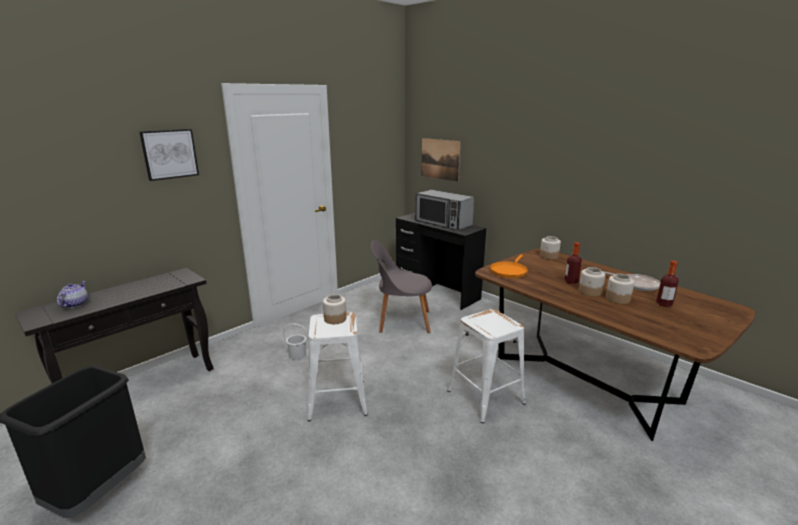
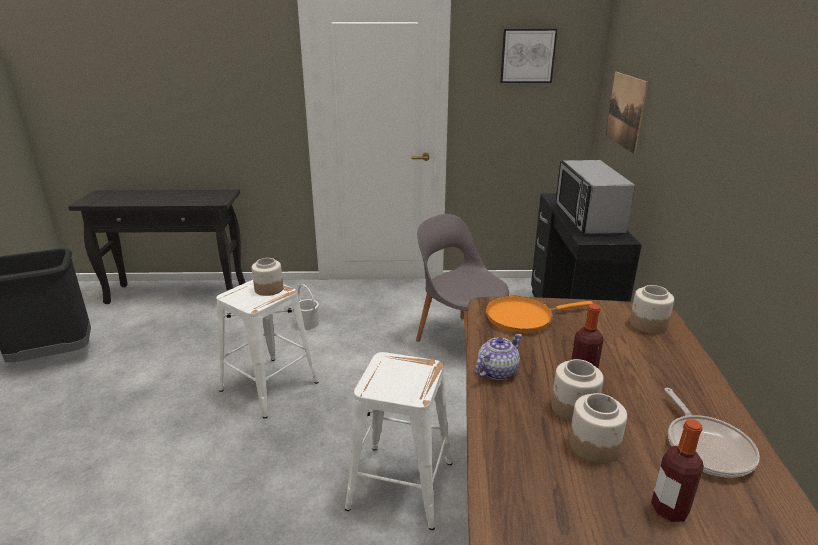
camera: 45 degrees right, 5 degrees up
(75, 304) = (124, 196): teapot -> teapot (496, 372)
(169, 154) = (232, 62): picture -> picture (527, 56)

